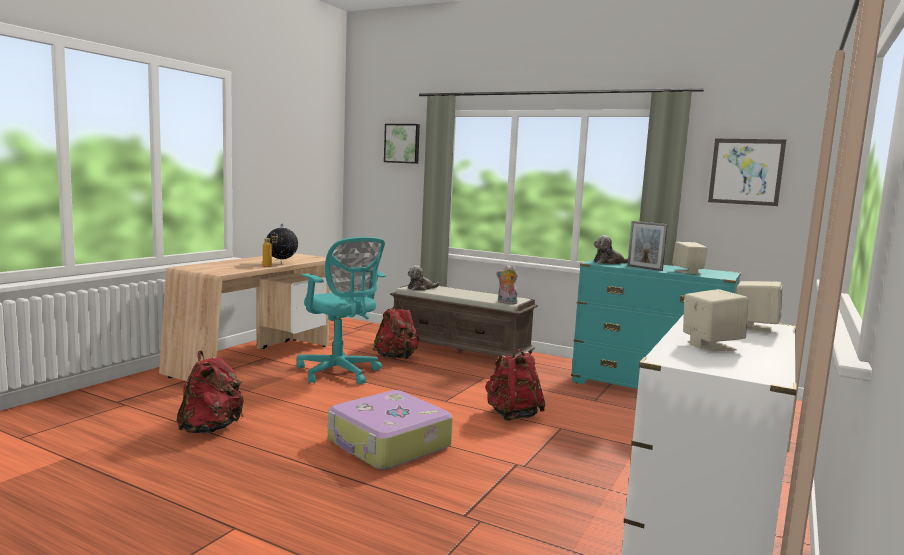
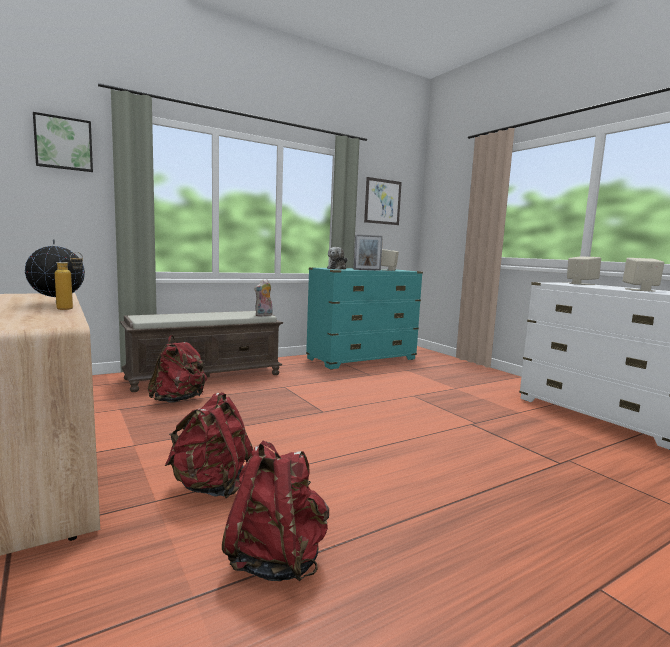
camera: 60 degrees left, 0 degrees up
(339, 373) = (180, 433): turquoise office chair -> none
(388, 444) = (408, 457): suitcase -> none
(421, 288) = (157, 318): plush toy -> none
(512, 415) = (377, 400): red backpack -> red backpack (211, 486)

